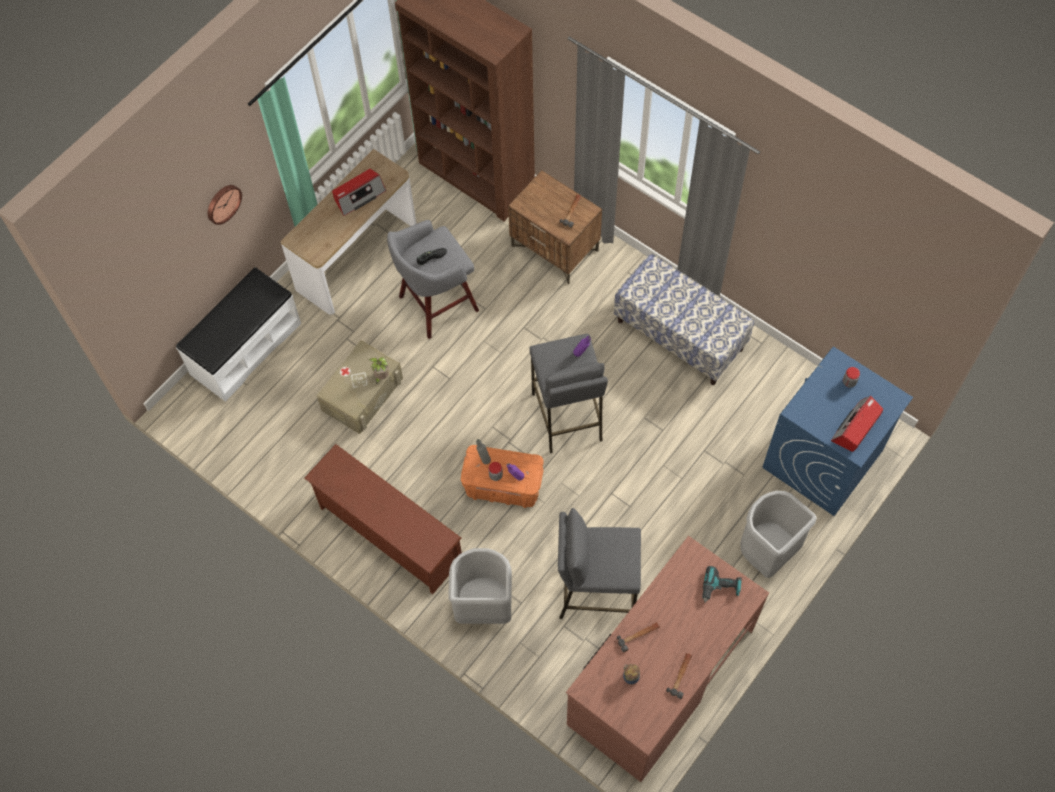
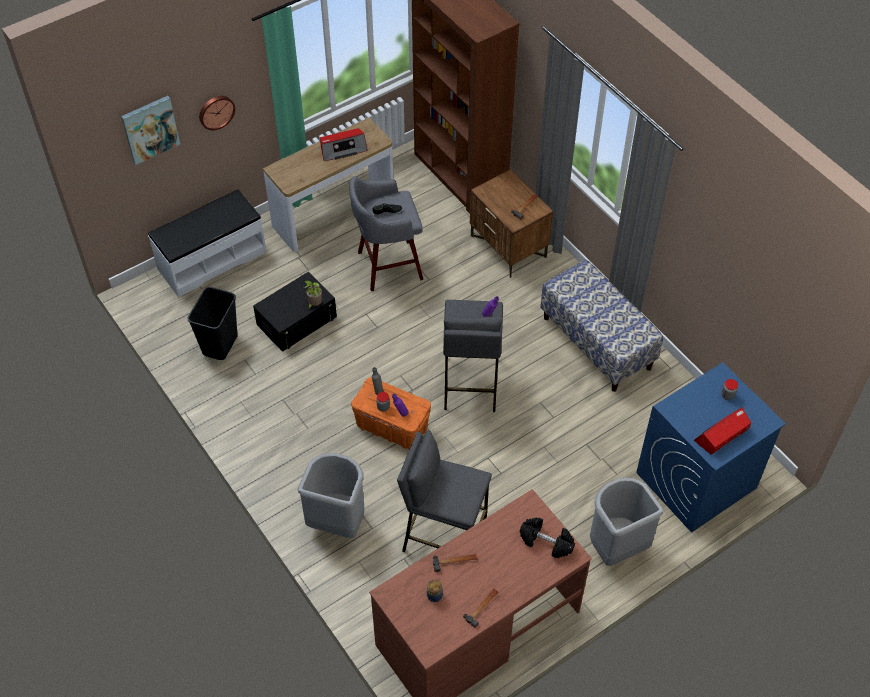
camera: 15 degrees right, 10 degrees down
(162, 248) = (150, 129): none -> picture
(290, 444) = (219, 344): none -> black trash can
(362, 394) = (296, 320): beige storage box -> black storage box
(388, 535) = (275, 439): brown shoe rack -> none
(720, 588) = (546, 542): power drill -> black dumbbell

